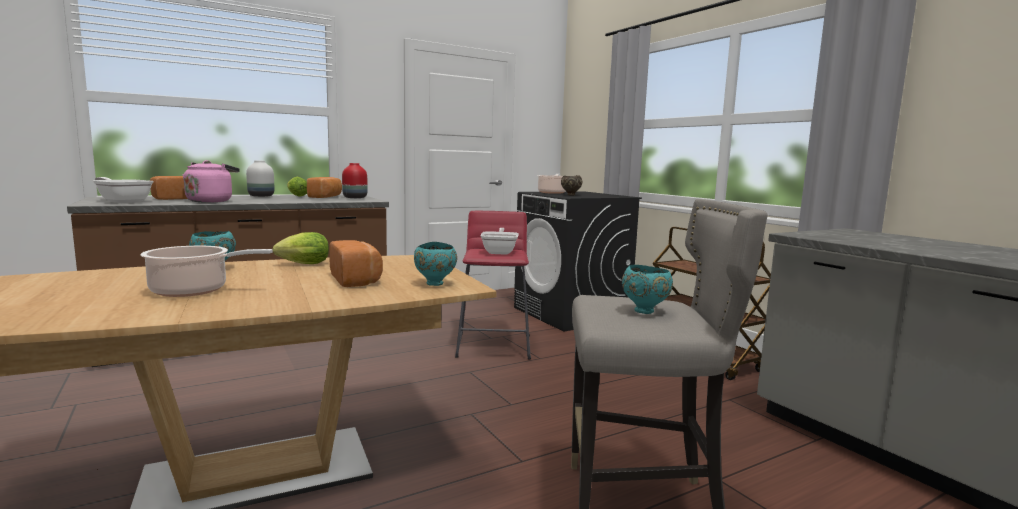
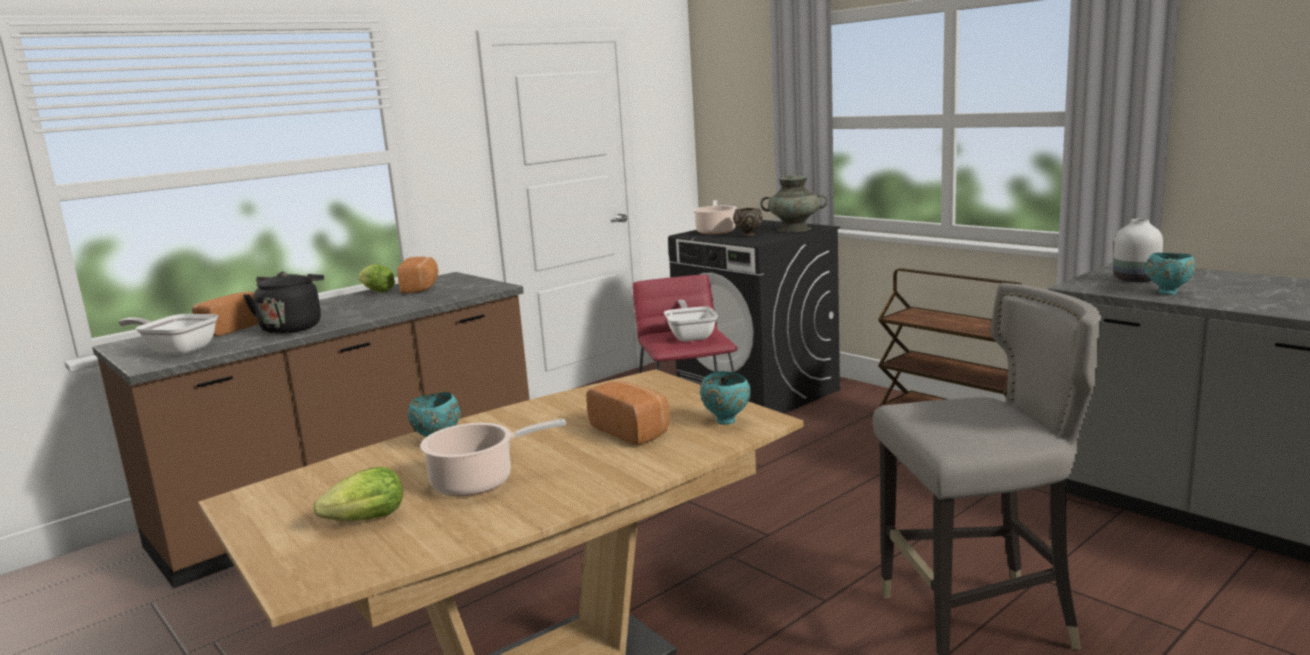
camera: 10 degrees left, 5 degrees up
(211, 201) = (292, 327): pink kettle -> black kettle
(262, 196) = (332, 301): white vase -> white vase (1136, 279)
(301, 264) = (530, 416): lettuce -> lettuce (362, 521)
(354, 198) = (462, 283): red vase -> none
(607, 195) = (794, 229): none -> turquoise vase
(645, 311) = (976, 421): turquoise bowl -> turquoise bowl (1168, 292)

